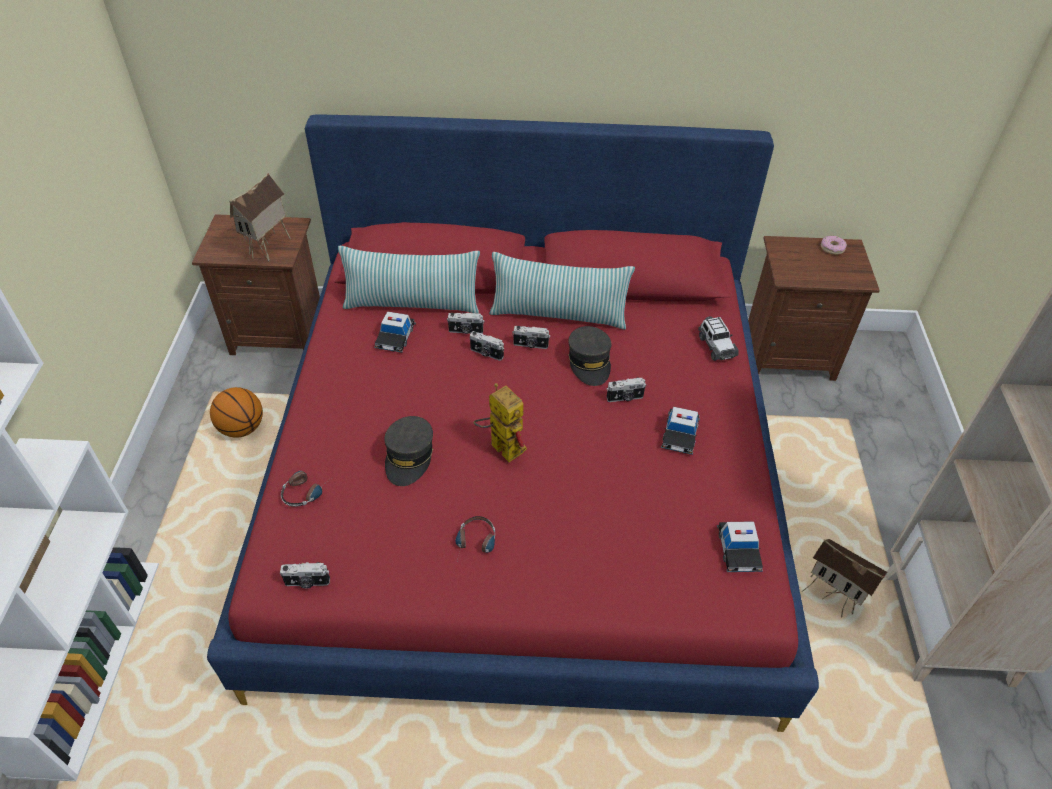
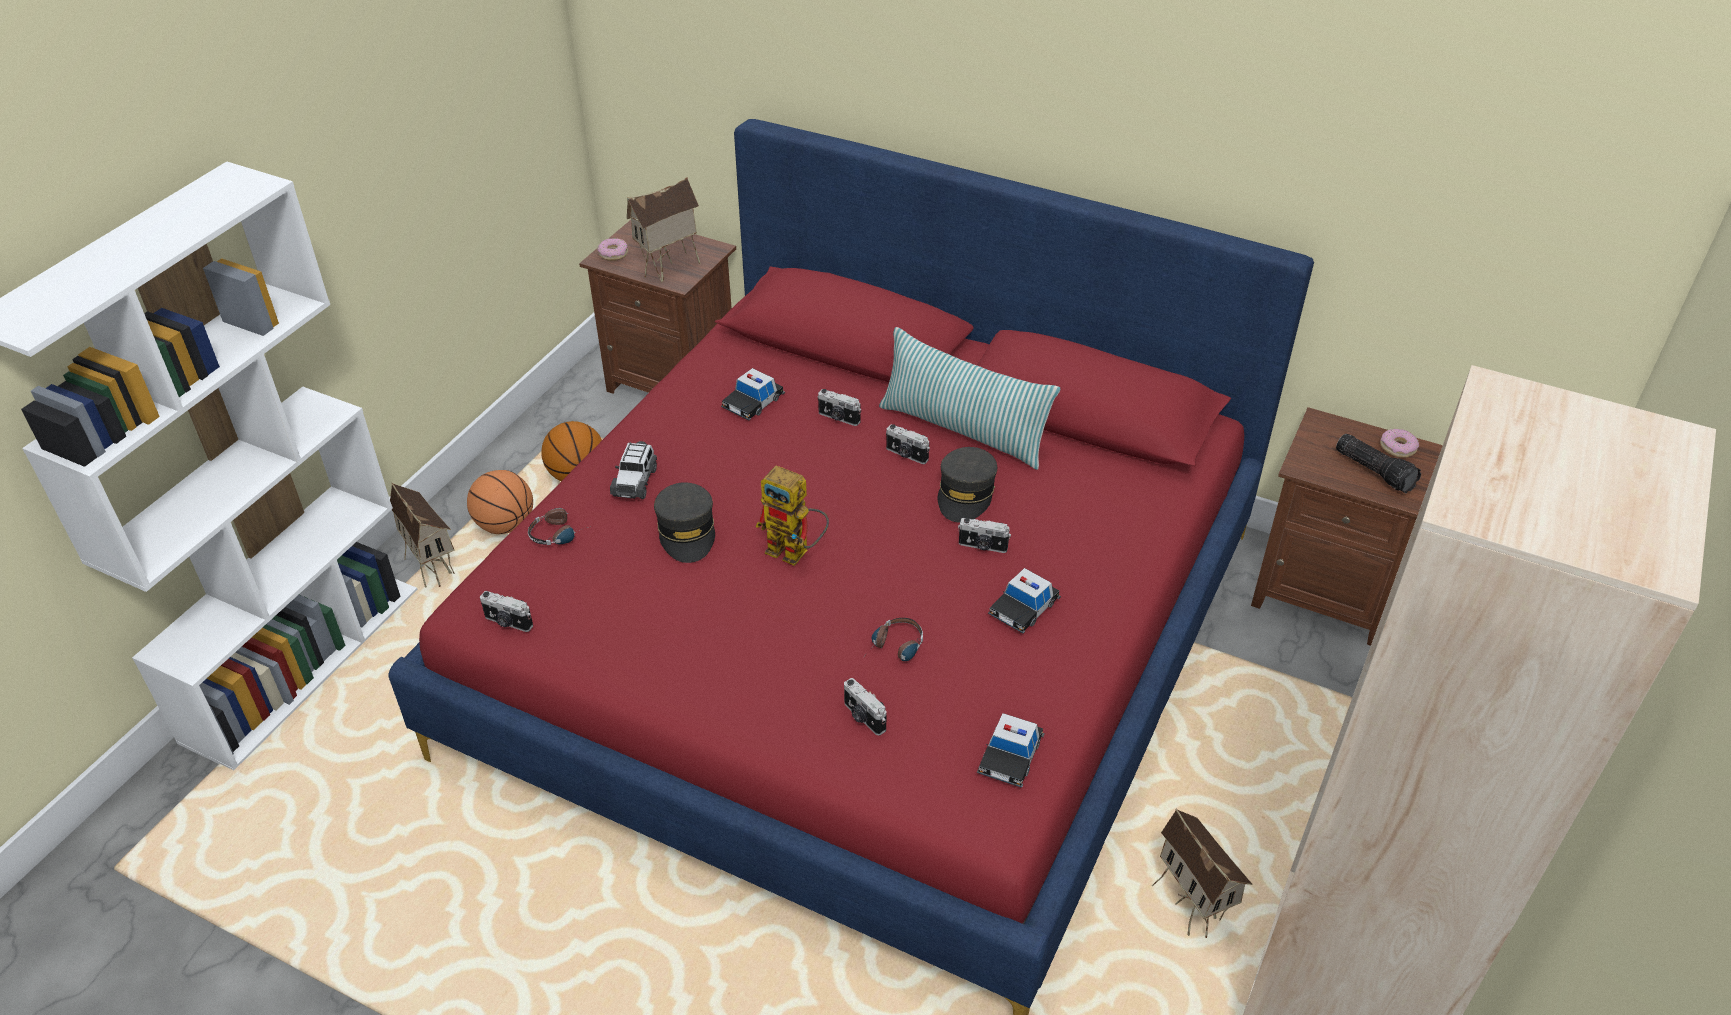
camera: 25 degrees right, 5 degrees down
(163, 542) = (433, 569): none -> toy house
(205, 486) = (505, 525): none -> basketball
(216, 248) = (613, 254): none -> donut
(409, 457) = (687, 531): grey cap -> grey cap turned 45 degrees counterclockwise
(412, 304) = (795, 371): pillow -> none
(475, 545) = (704, 645): headphones -> headphones (894, 649)
(486, 353) = (846, 449): camera -> camera (863, 717)
(500, 446) = (796, 552): toy robot -> toy robot turned 135 degrees clockwise
(716, 346) = (1144, 522): toy car -> toy car (635, 481)
(829, 268) = (1375, 471): none -> flashlight

